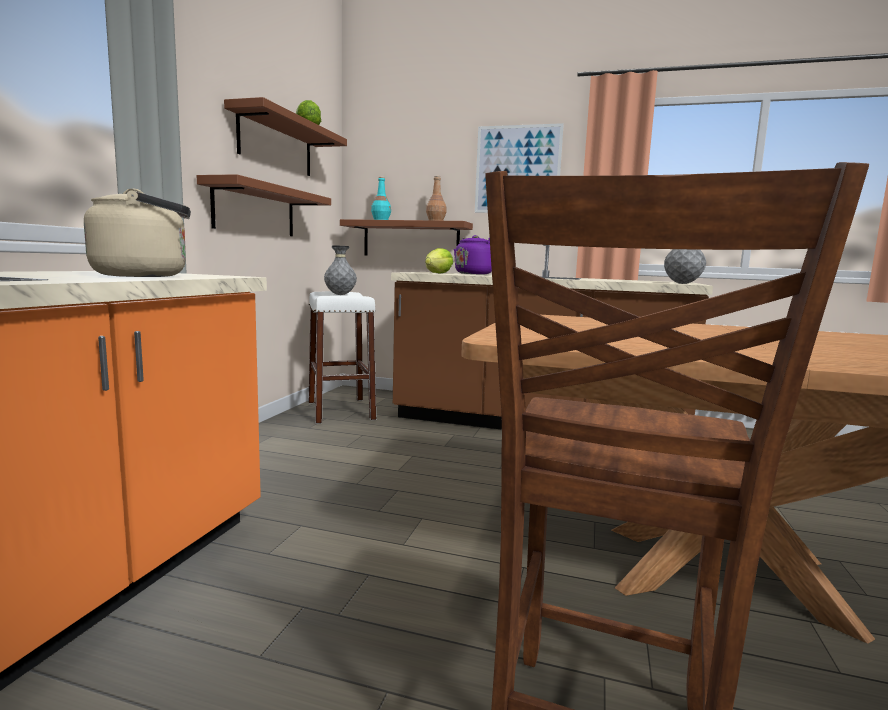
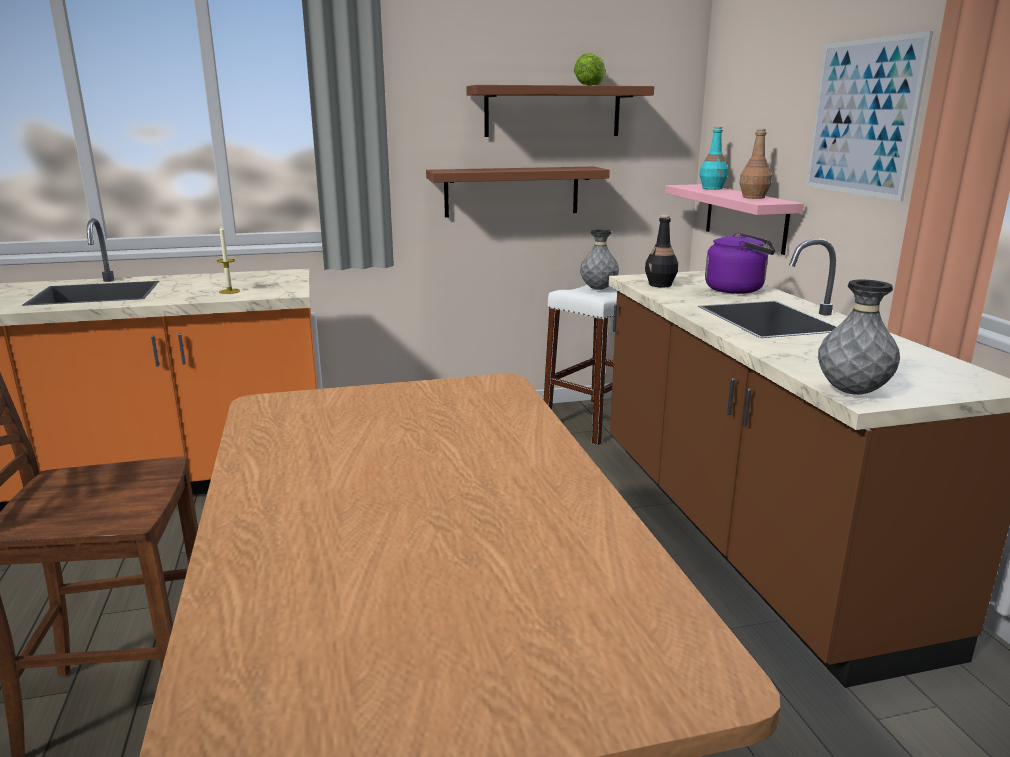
camera: 60 degrees right, 10 degrees up
(147, 276) = (229, 291): beige kettle -> candle
(411, 239) = (745, 217): brown shelf -> pink shelf
(438, 273) = (660, 285): lettuce -> black bottle

